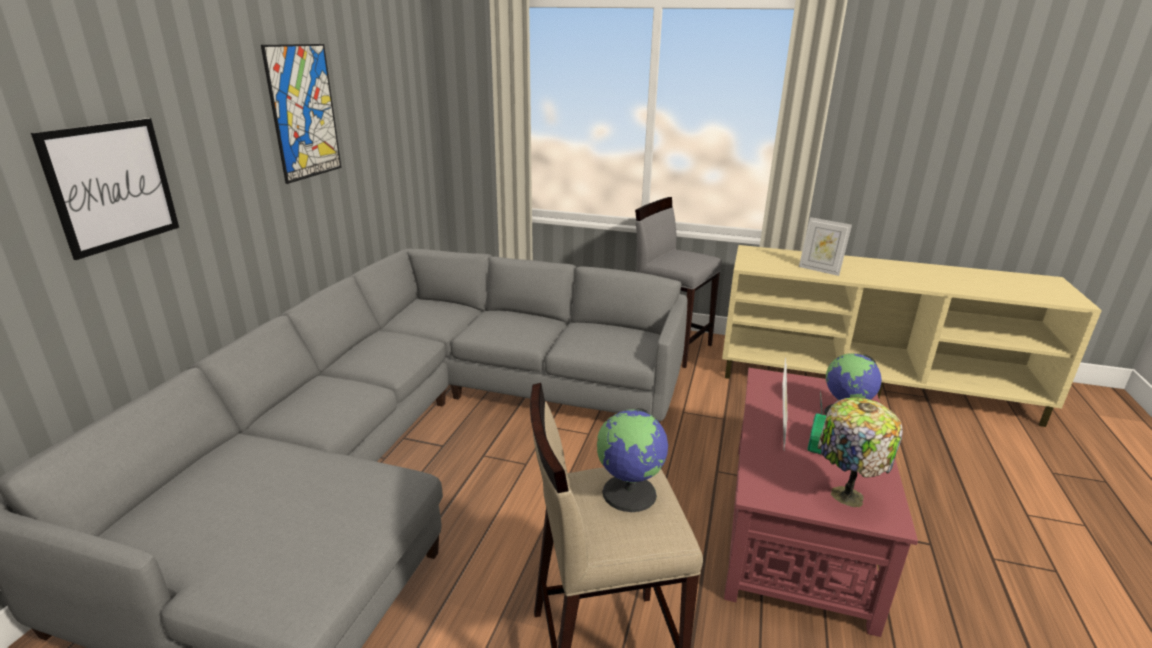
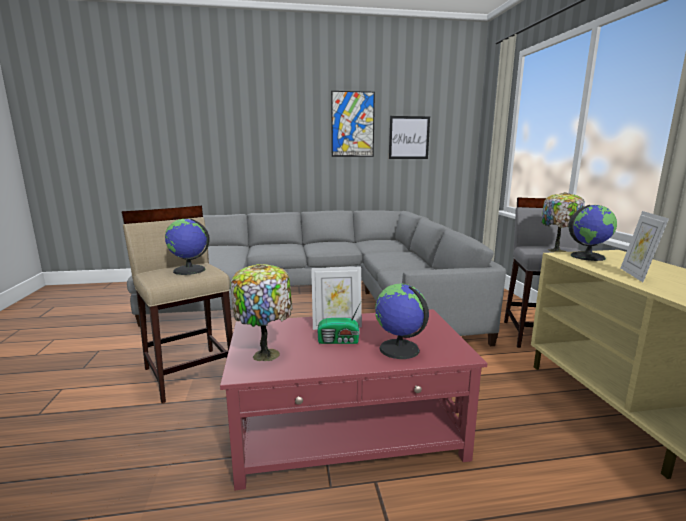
camera: 65 degrees right, 10 degrees down
(112, 185) = (243, 139): picture -> picture (409, 137)
(689, 258) = (558, 250): none -> table lamp
(757, 262) = (587, 256): none -> globe

